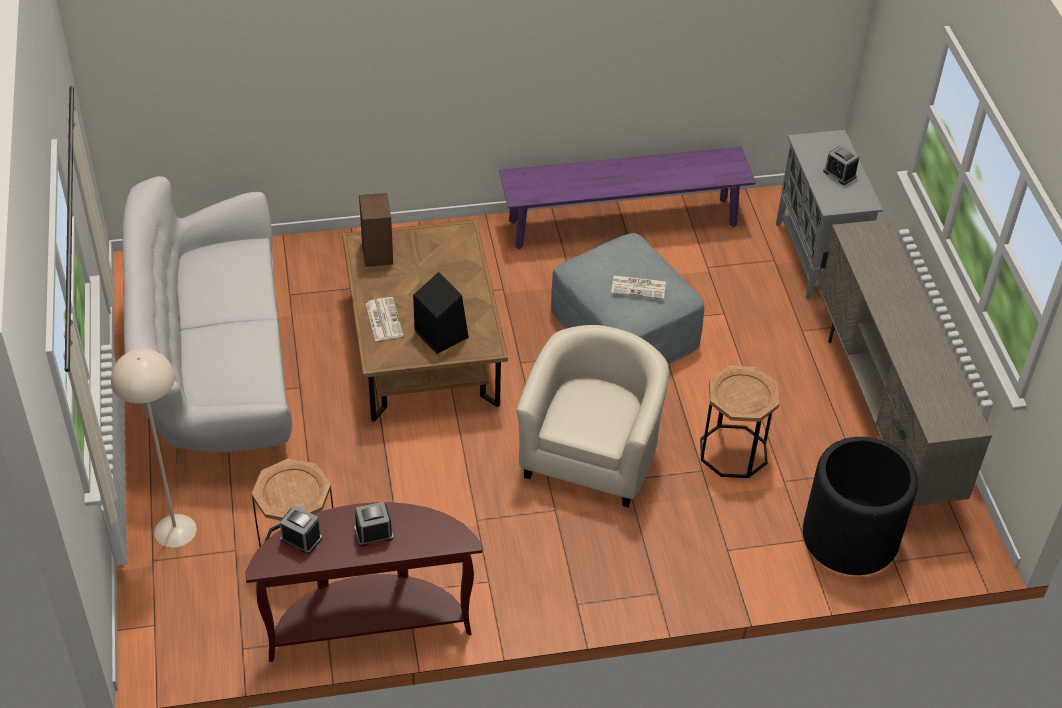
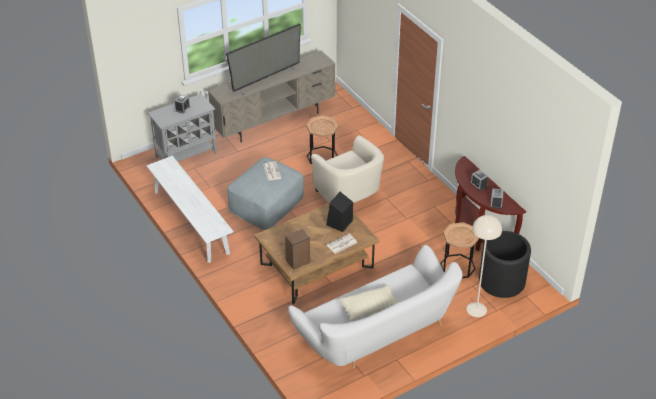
camera: 110 degrees left, 5 degrees down
(216, 312) = (369, 308): none -> beige pillow
(592, 454) = (349, 195): beige armchair -> beige armchair turned 120 degrees counterclockwise
(623, 223) = (191, 222): purple bench -> white bench
(849, 537) = (347, 119): black planter -> black planter (501, 281)
(900, 311) = (266, 79): none -> television

